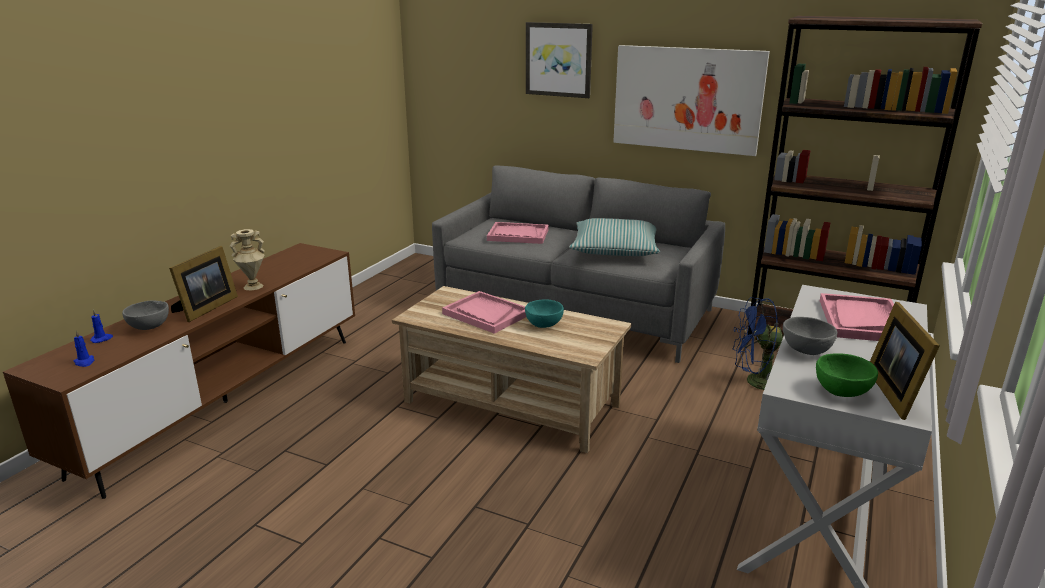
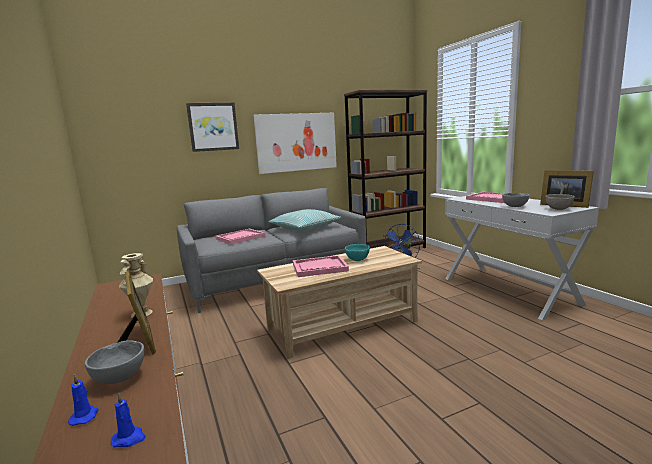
camera: 50 degrees left, 10 degrees down
(841, 391) = (558, 209): green bowl -> grey bowl

